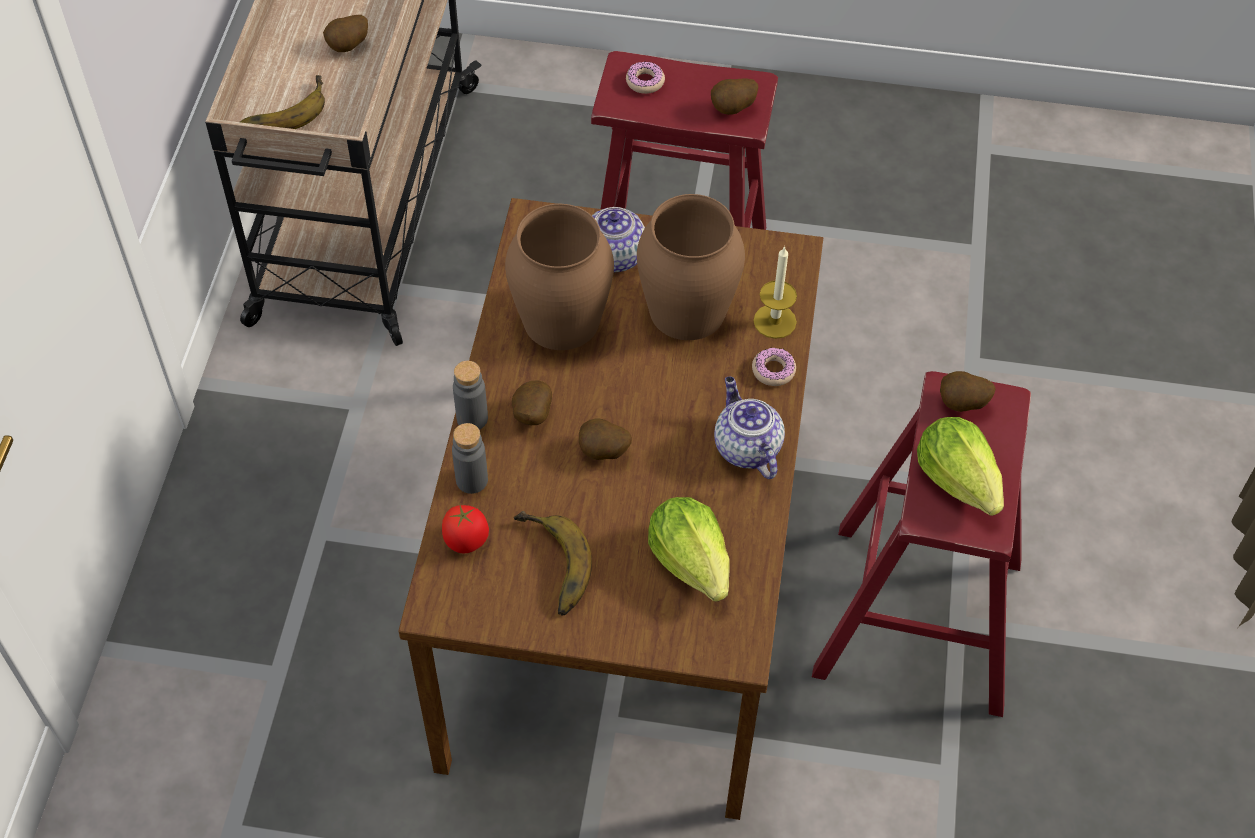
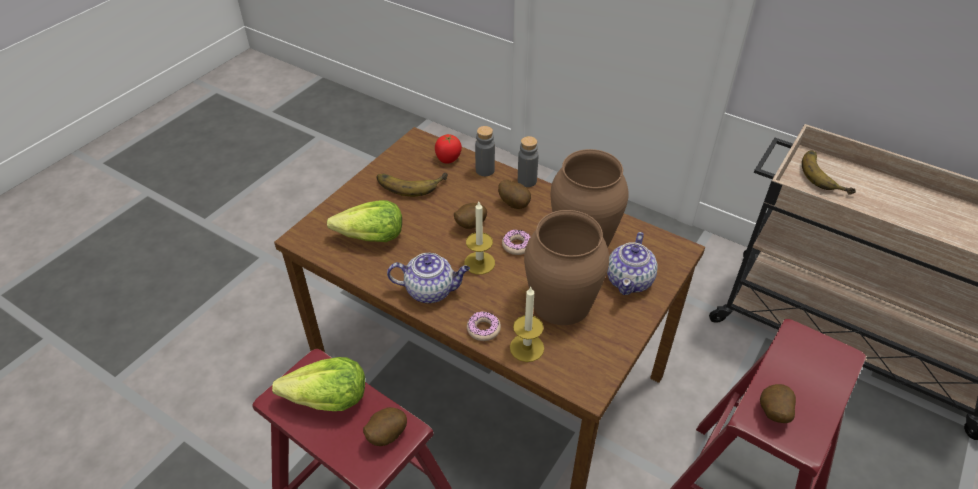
camera: 115 degrees right, 10 degrees down
(349, 47) = (890, 217): potato -> none
(645, 82) = (820, 363): donut -> donut (517, 245)
(669, 414) = (479, 263): none -> candle

